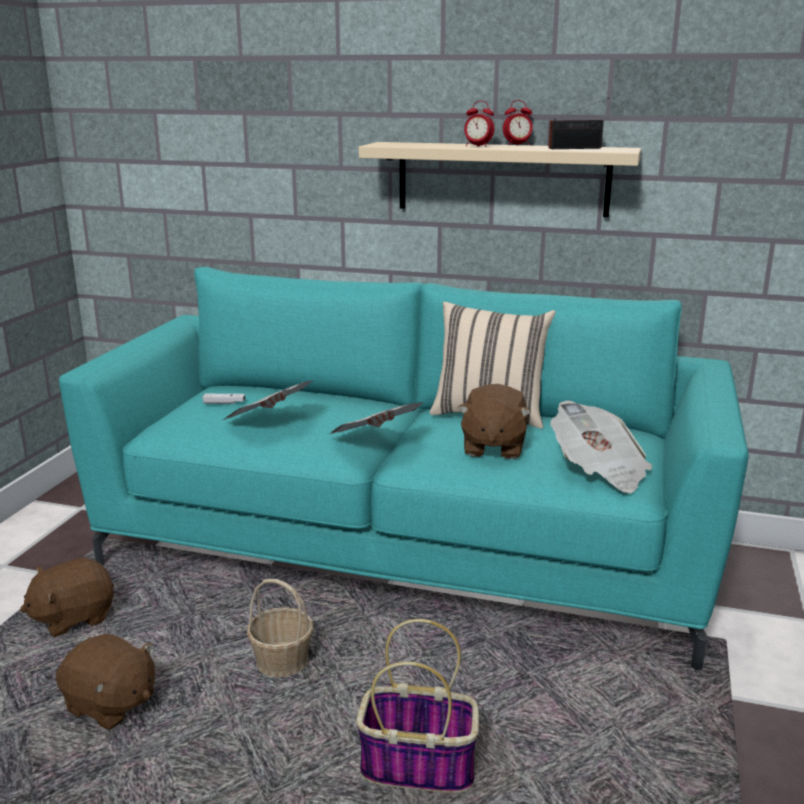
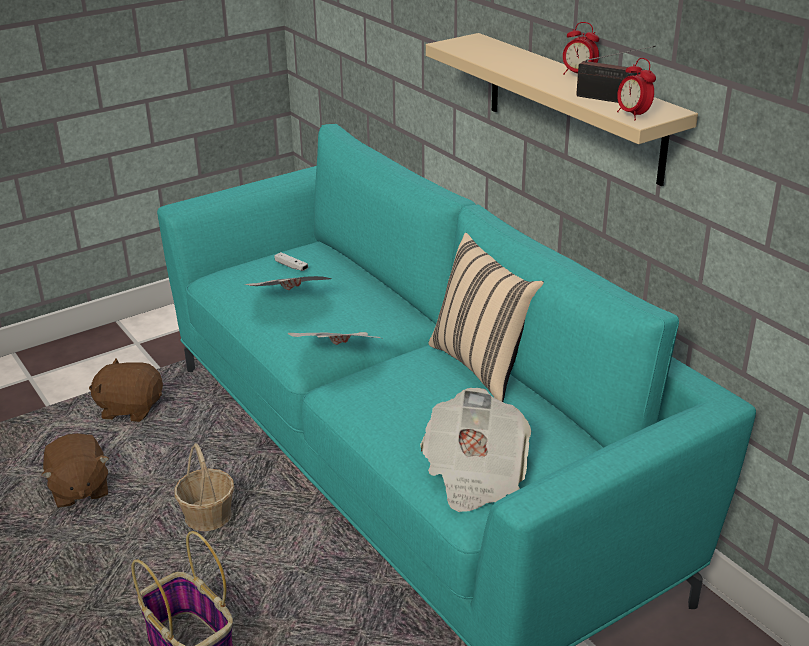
camera: 40 degrees right, 10 degrees up
(478, 146) = (526, 70): alarm clock -> alarm clock (633, 115)
(492, 447) = (421, 405): brown plush toy -> none

